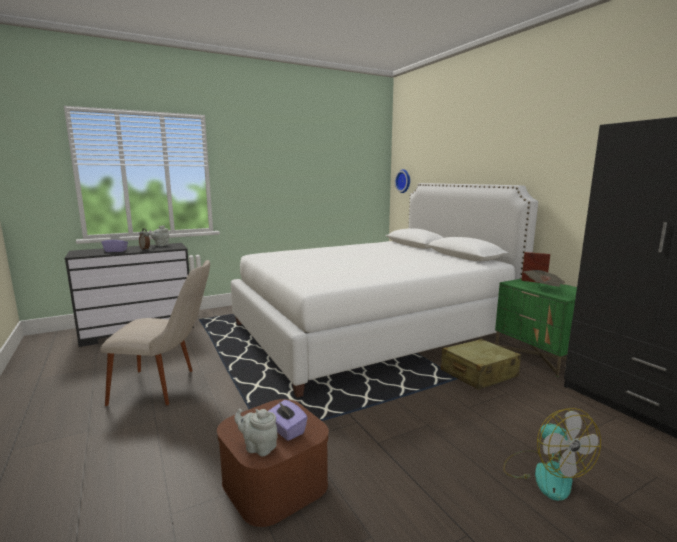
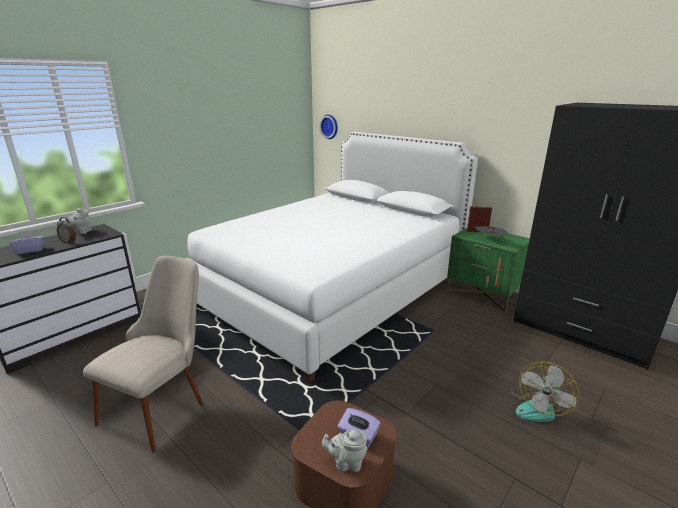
camera: 20 degrees left, 10 degrees up
(167, 386) = (163, 402): beige chair -> beige chair turned 45 degrees counterclockwise
(478, 374) = (447, 322): beige suitcase -> none
(544, 473) = (538, 407): fan -> fan turned 75 degrees clockwise

